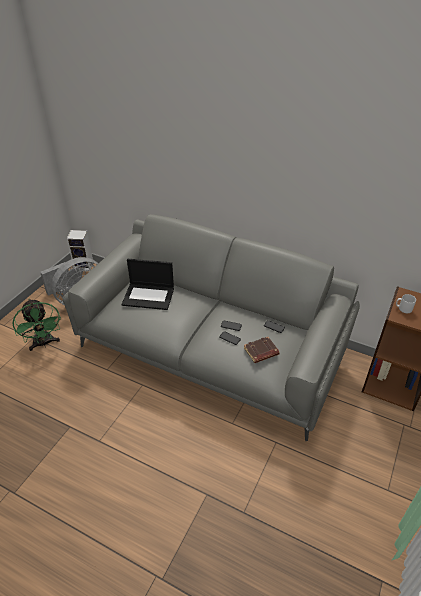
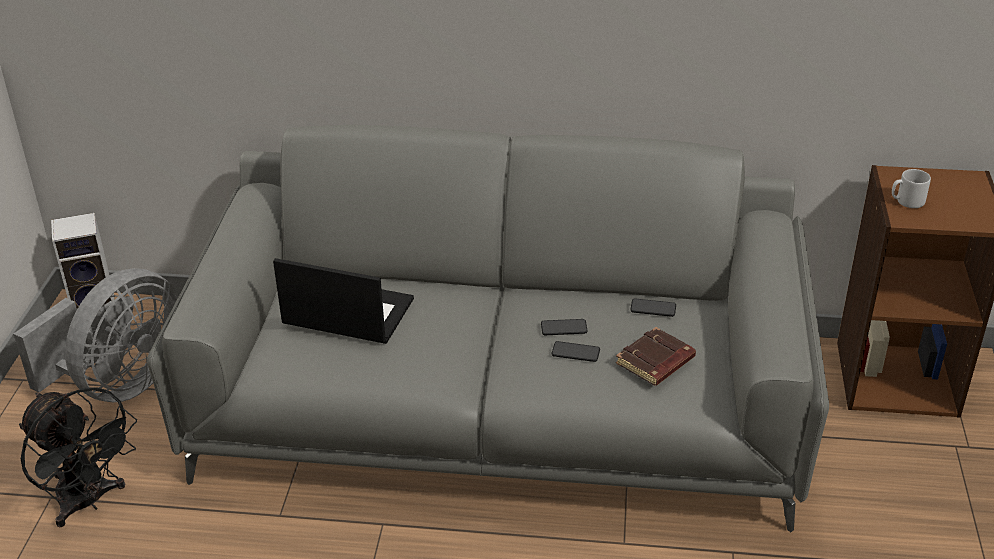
camera: 20 degrees left, 5 degrees down
(44, 343) = (88, 502): green fan -> black fan
(149, 296) = (346, 313): laptop -> laptop turned 150 degrees counterclockwise

